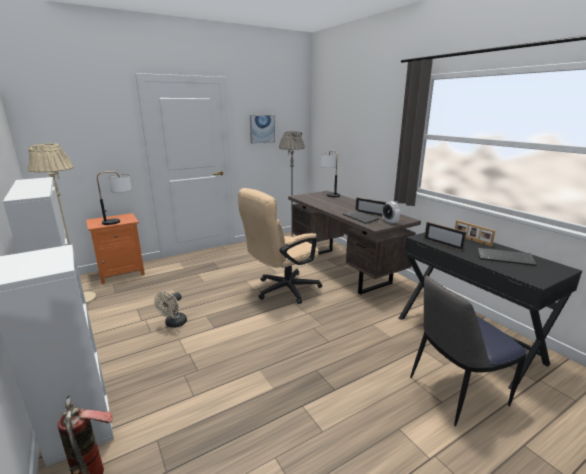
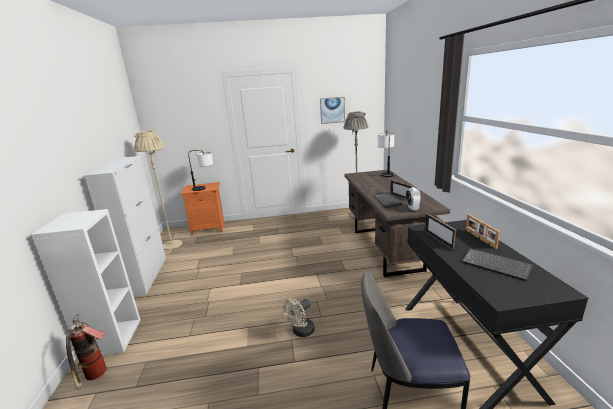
camera: 25 degrees right, 0 degrees up
(174, 324) = (215, 275): beige fan -> beige fan (301, 332)
(282, 290) = (314, 261): beige office chair -> none

